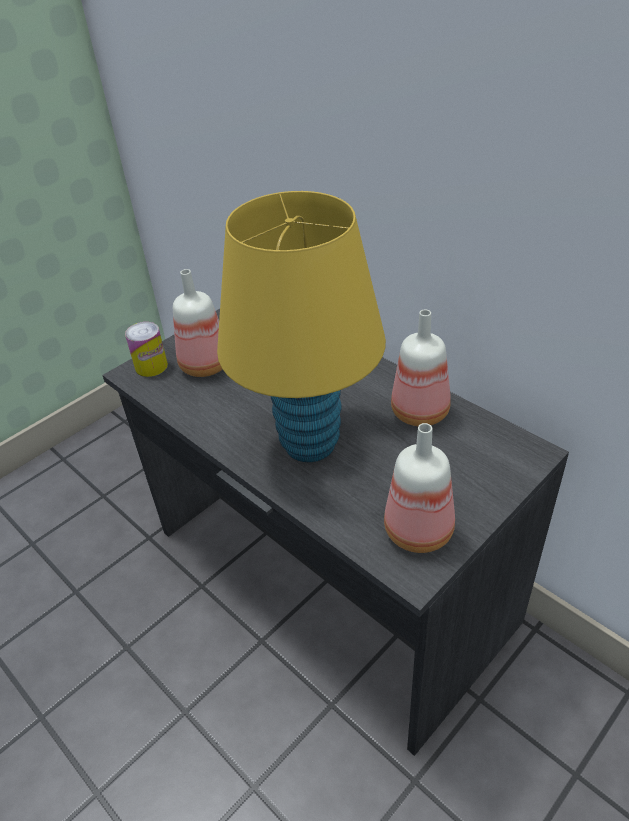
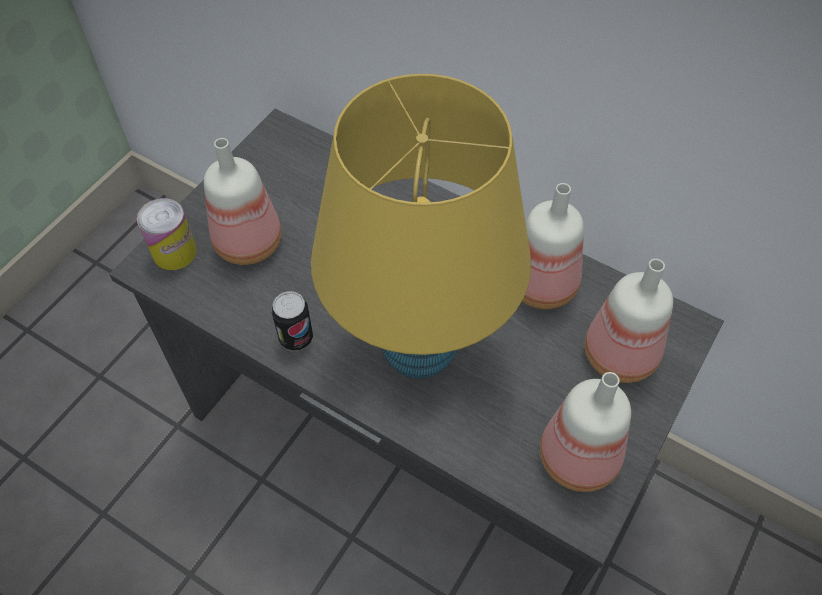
camera: 15 degrees left, 15 degrees up
(219, 426) = (296, 338): none -> can
(474, 464) = (621, 353): none -> bottle

